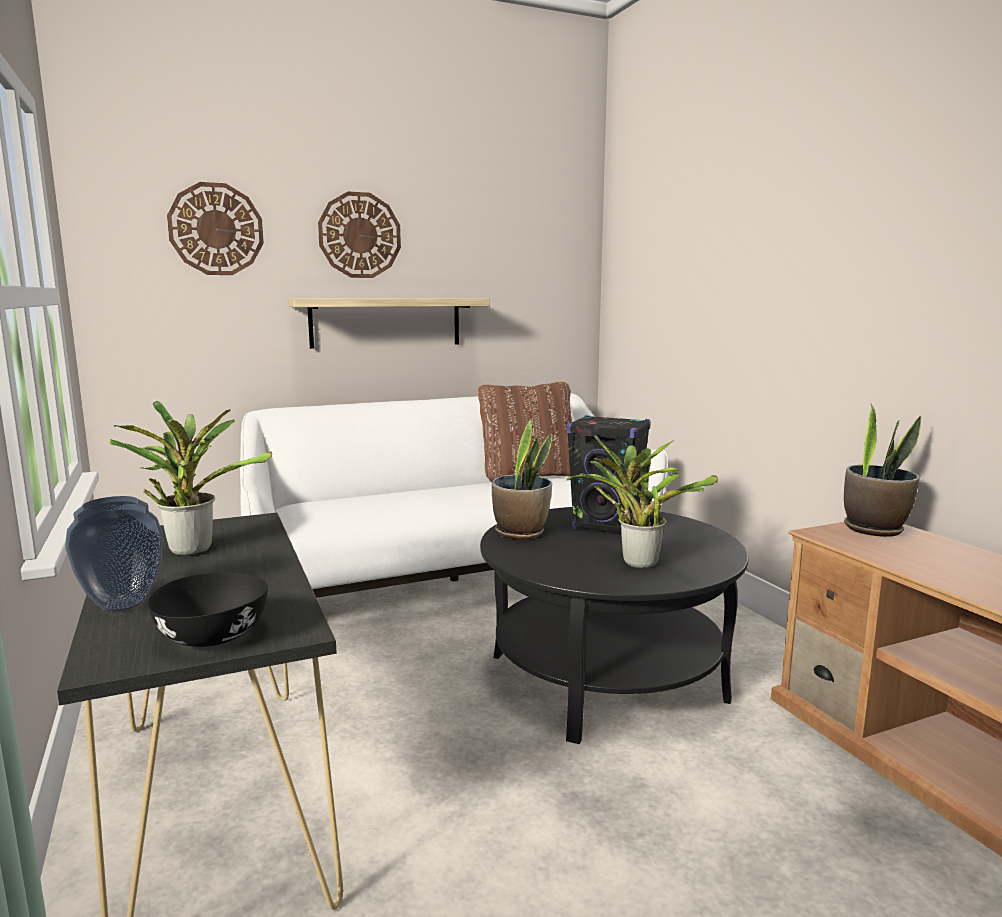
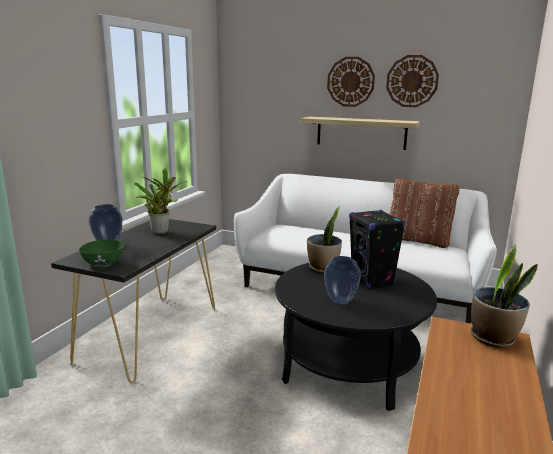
camera: 45 degrees right, 5 degrees up
(211, 636) = (103, 262): black bowl -> green bowl
(216, 229) = (278, 80): wall clock -> wall clock (412, 81)
(636, 562) = (340, 301): potted plant -> vase

